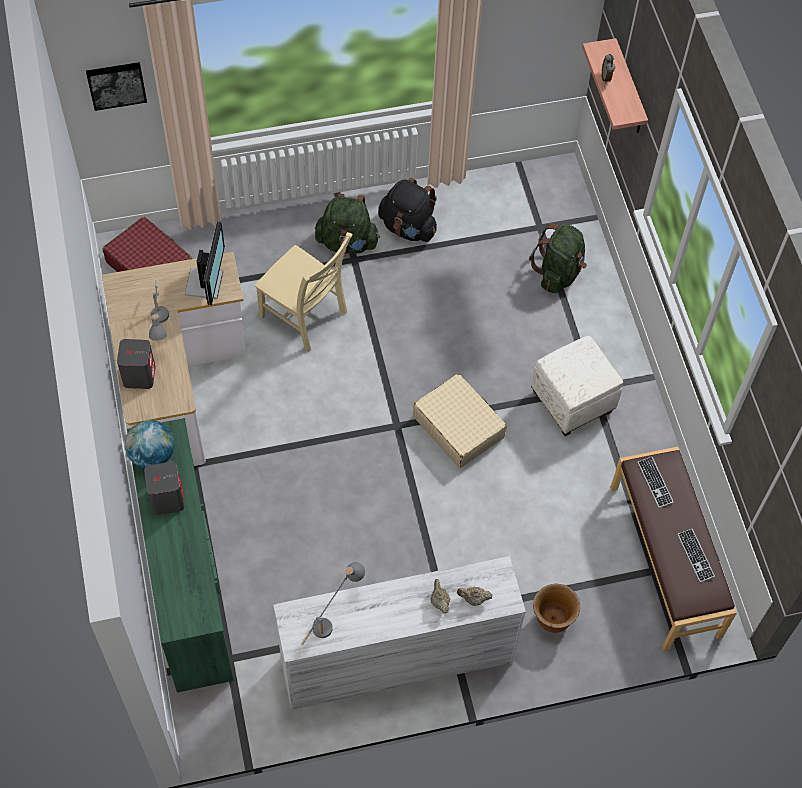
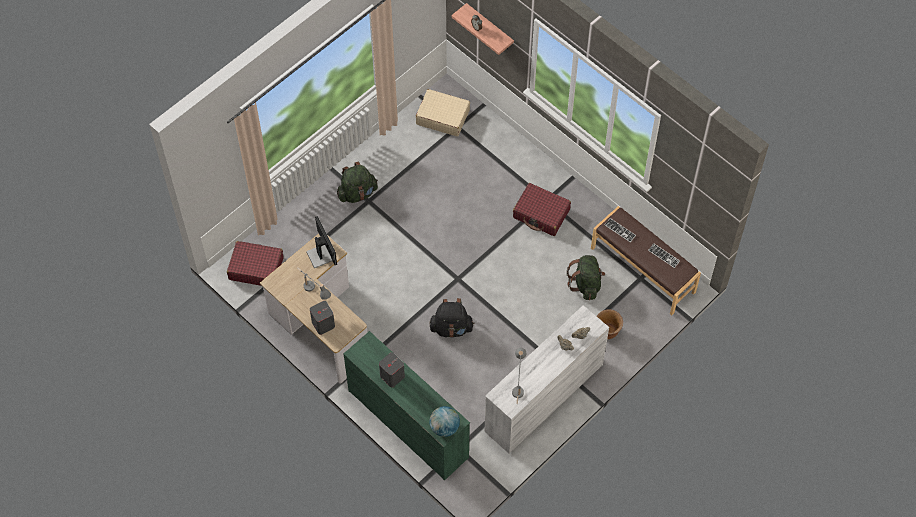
camera: 30 degrees left, 0 degrees up
(116, 84) = (217, 170): picture -> none
(152, 455) = (367, 359): globe -> globe (444, 427)
(305, 317) = (365, 248): beige chair -> none
(408, 227) = (385, 166): black backpack -> black backpack (451, 328)
(458, 426) = (490, 261): beige suitcase -> beige suitcase (442, 117)
(558, 272) = (485, 147): green backpack -> green backpack (586, 284)
(573, 402) = (541, 214): white ottoman -> red suitcase

